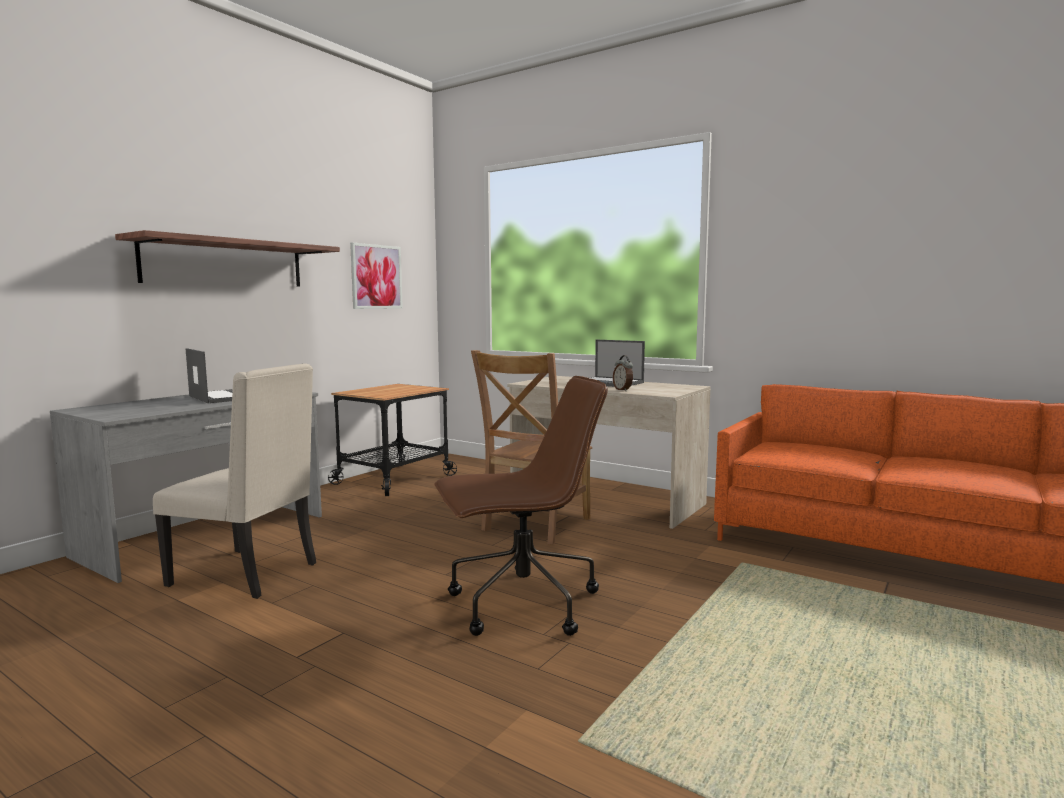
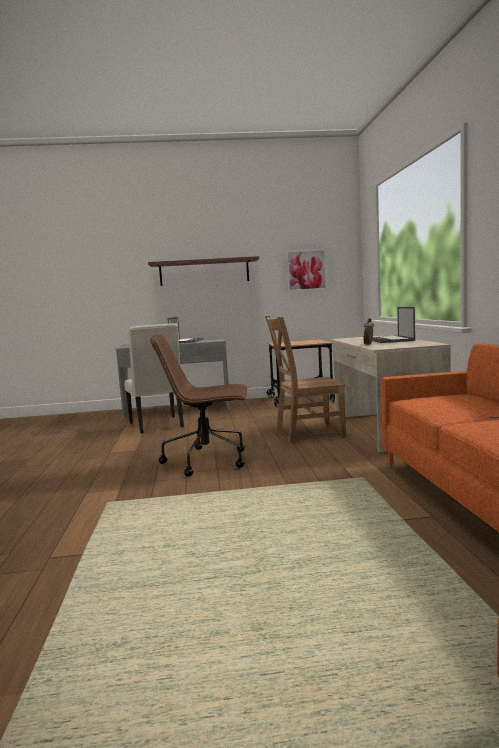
camera: 50 degrees right, 0 degrees up
(521, 605) = (208, 460): brown office chair -> brown office chair turned 150 degrees clockwise

